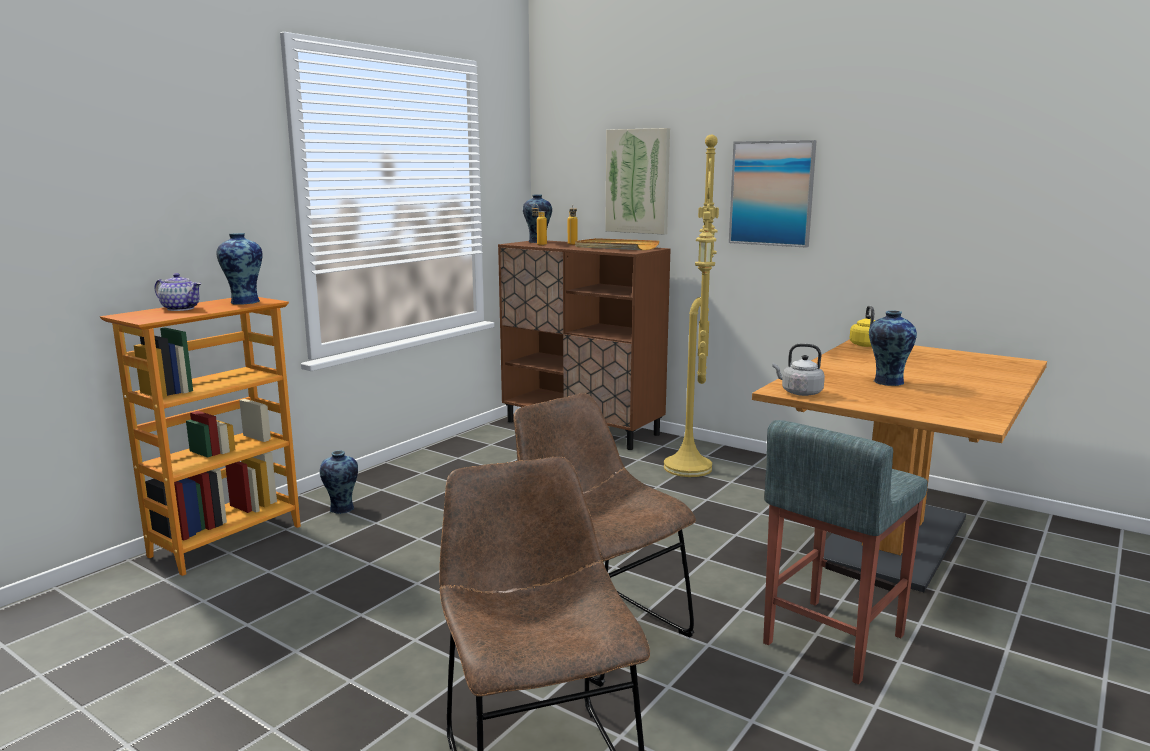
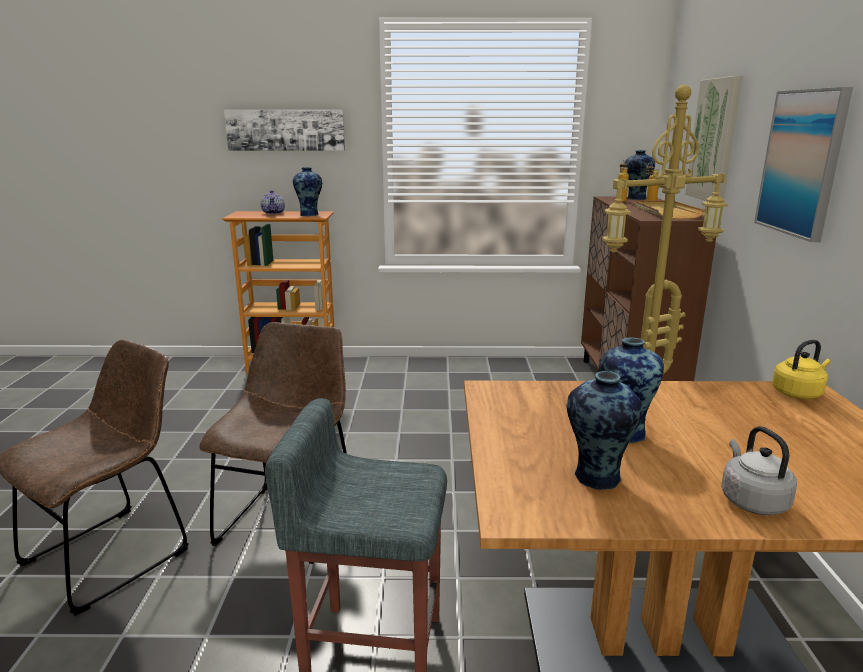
camera: 55 degrees right, 5 degrees up
(167, 180) = (286, 130): none -> picture
(342, 509) = (364, 373): vase -> vase (596, 478)
(799, 392) = (495, 398): grey kettle -> grey kettle (751, 500)

